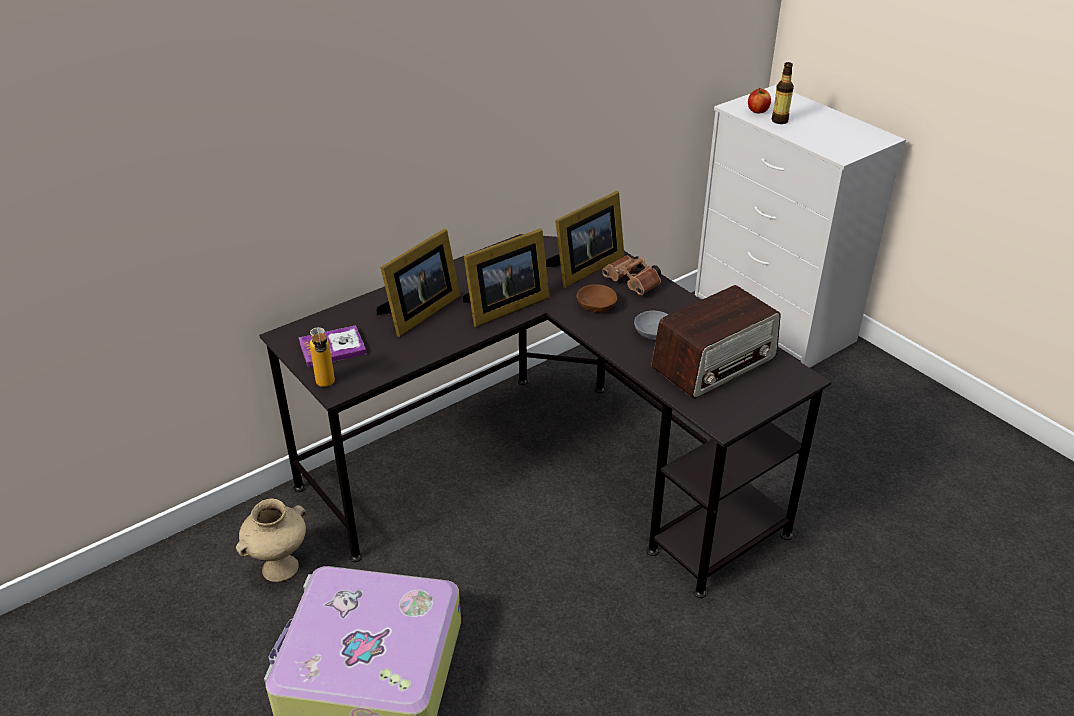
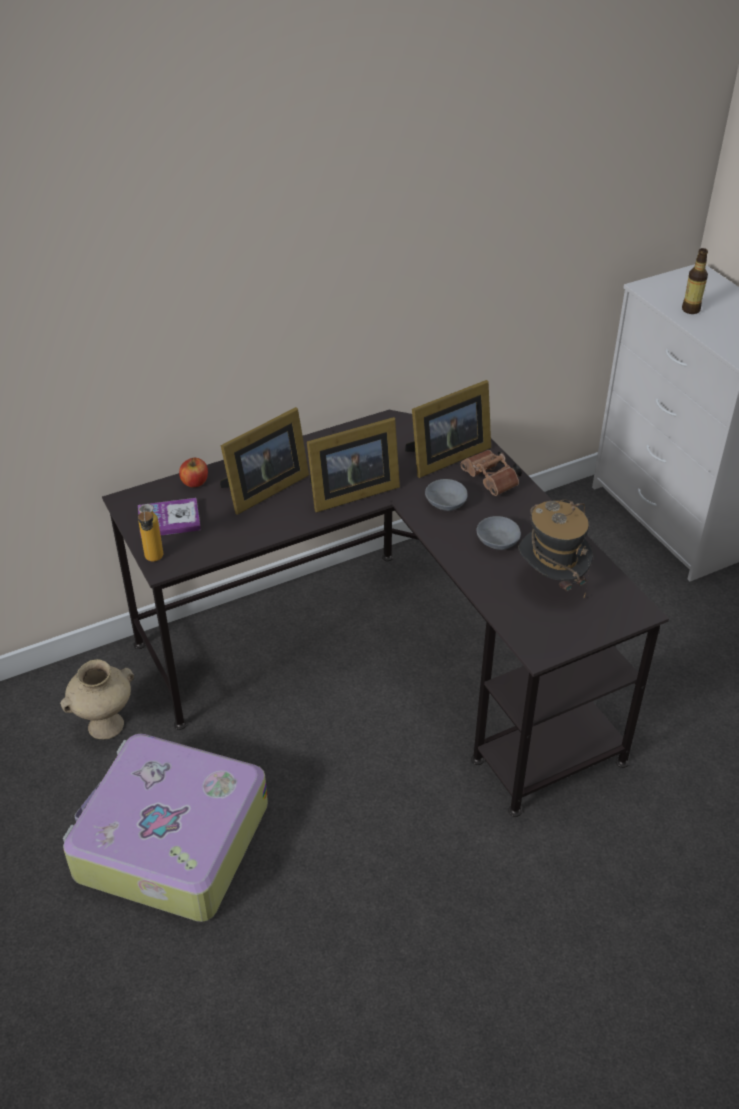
camera: 10 degrees right, 5 degrees up
(597, 306) = (447, 503): brown bowl -> grey bowl
(714, 363) = (551, 582): radio -> hat
(758, 111) = (670, 295): apple -> apple (195, 482)

